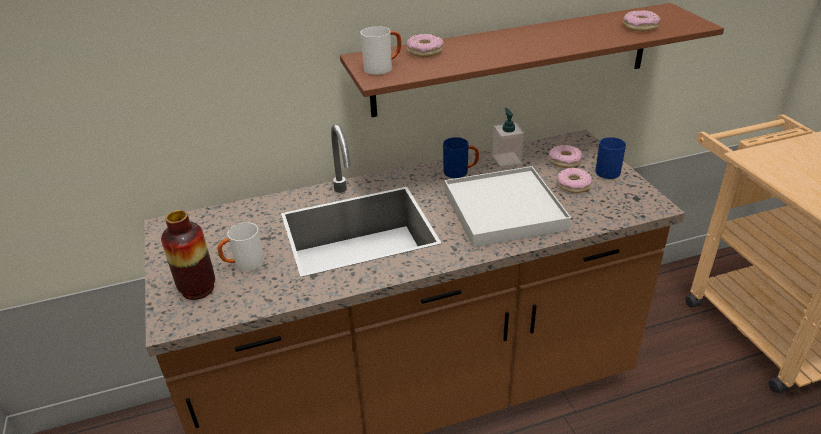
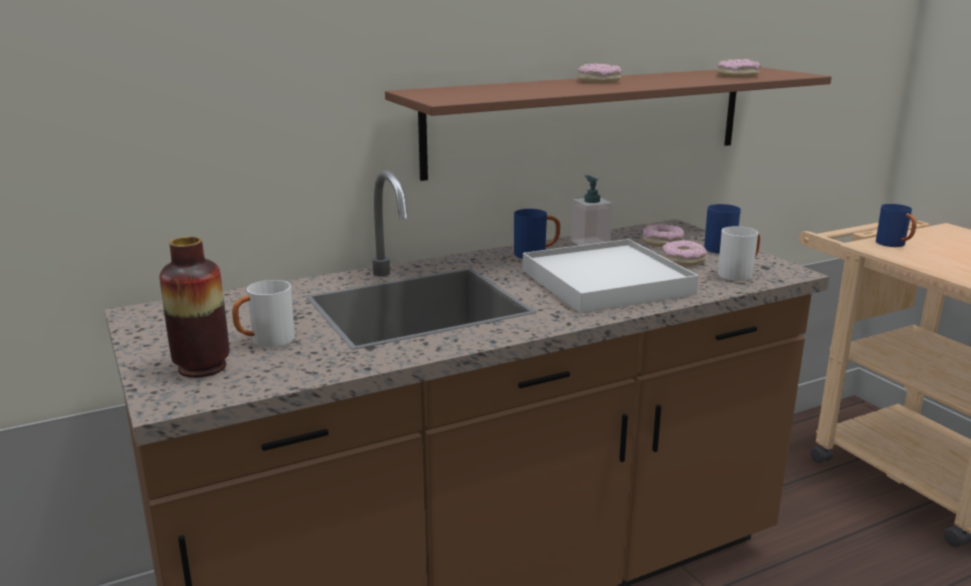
camera: 10 degrees left, 15 degrees down
(383, 68) = (447, 95): white mug -> white mug (739, 274)
(425, 51) = (492, 87): donut -> donut (599, 81)
(770, 158) = (894, 245): none -> blue mug

